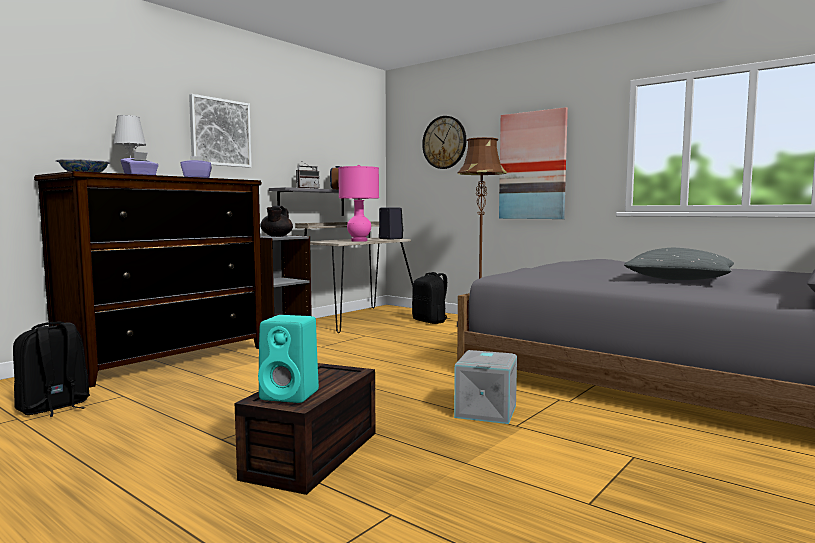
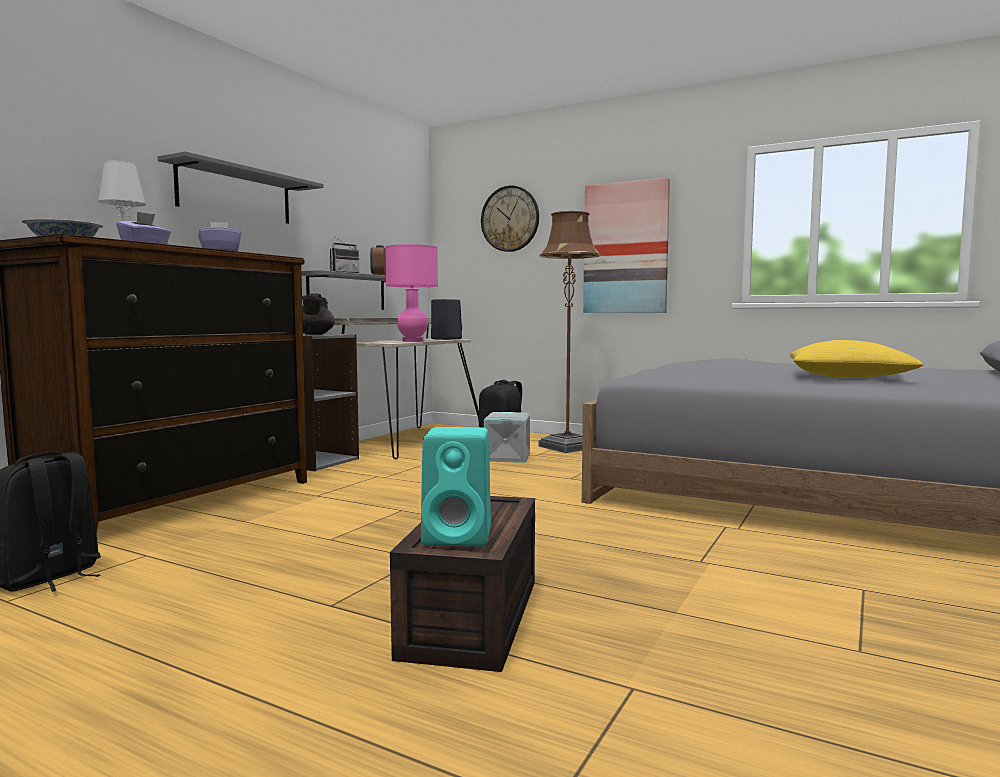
camera: 10 degrees left, 0 degrees up
(220, 132) = (235, 194): picture -> grey shelf
(484, 411) = (649, 546): grey storage box -> grey storage box (506, 457)
(679, 279) = (849, 378): grey pillow -> yellow pillow

